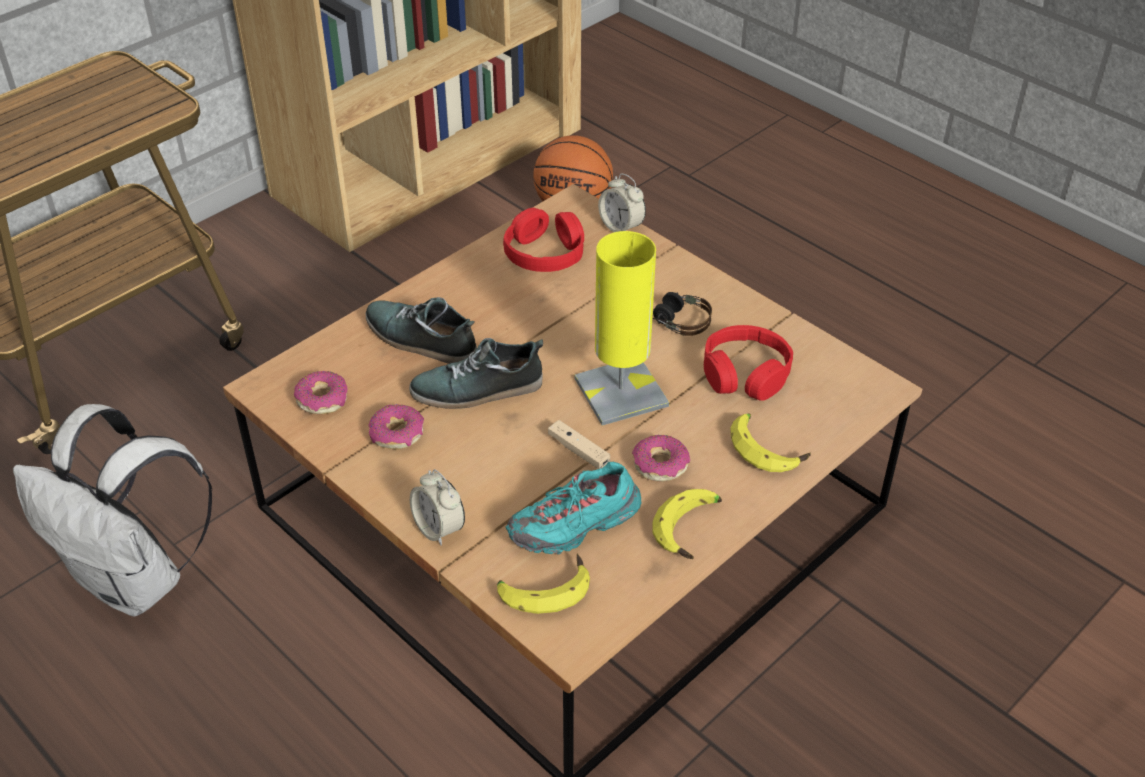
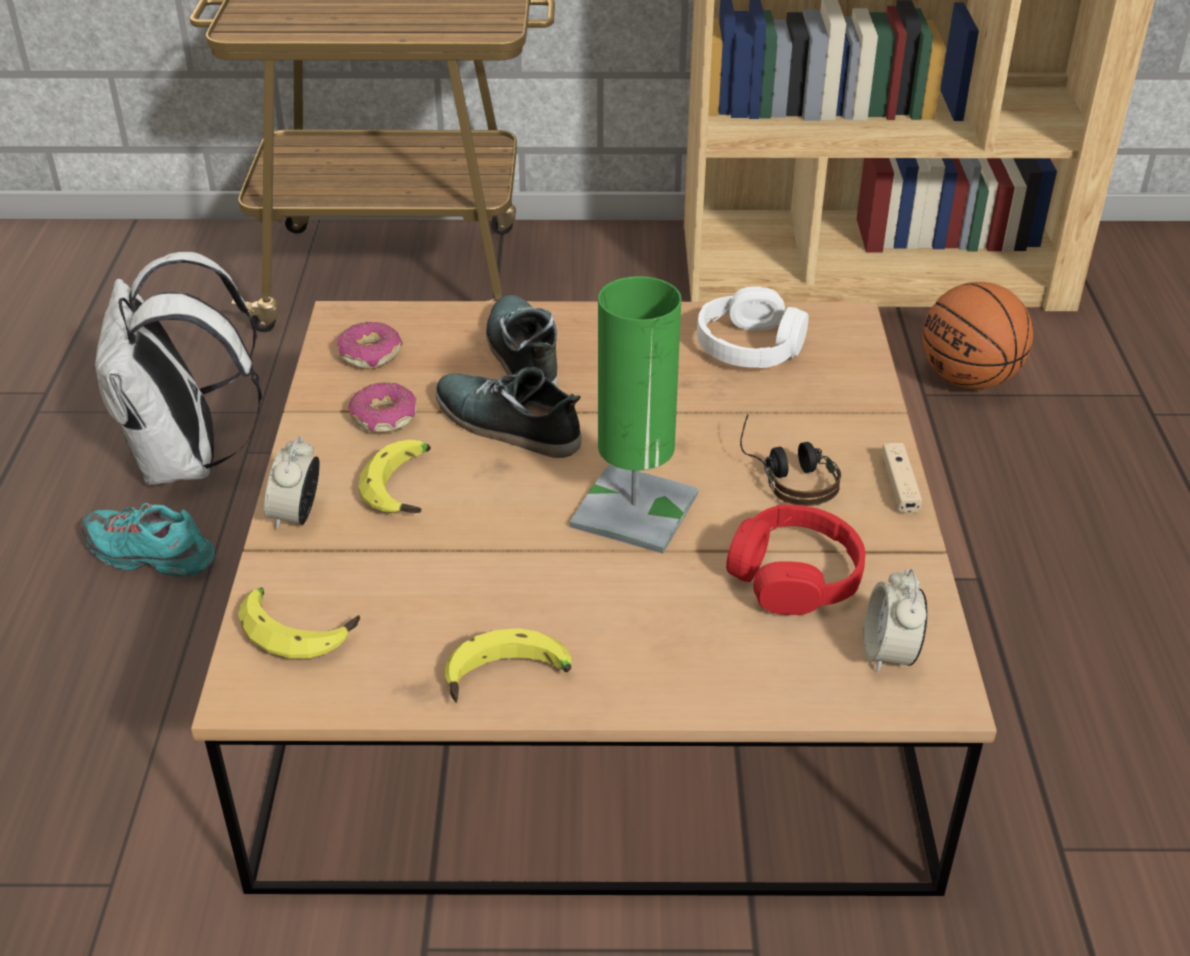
camera: 45 degrees right, 5 degrees down
(545, 253) = (750, 346): red headphones -> white headphones
(575, 526) = (408, 596): turquoise shoe -> turquoise shoe (150, 556)
(578, 451) = (513, 534): beige game controller -> beige game controller (899, 485)
(621, 227) = (867, 365): alarm clock -> alarm clock (889, 653)
(621, 392) = (634, 510): yellow table lamp -> green table lamp
(660, 465) = (570, 600): donut -> none
(767, 448) = (706, 662): banana -> banana (406, 487)

